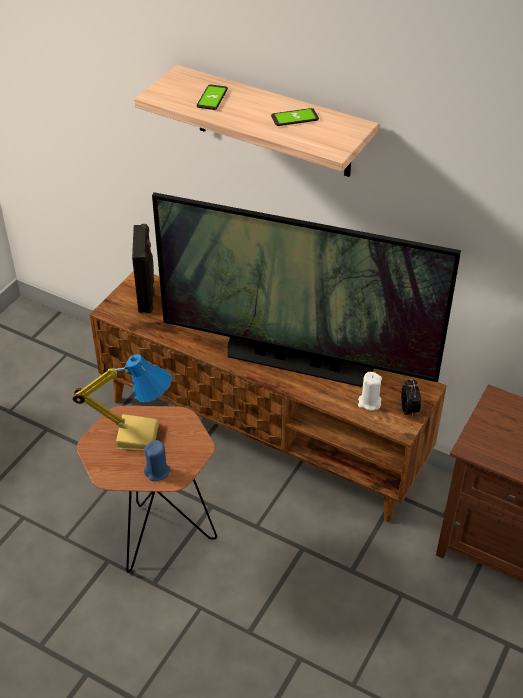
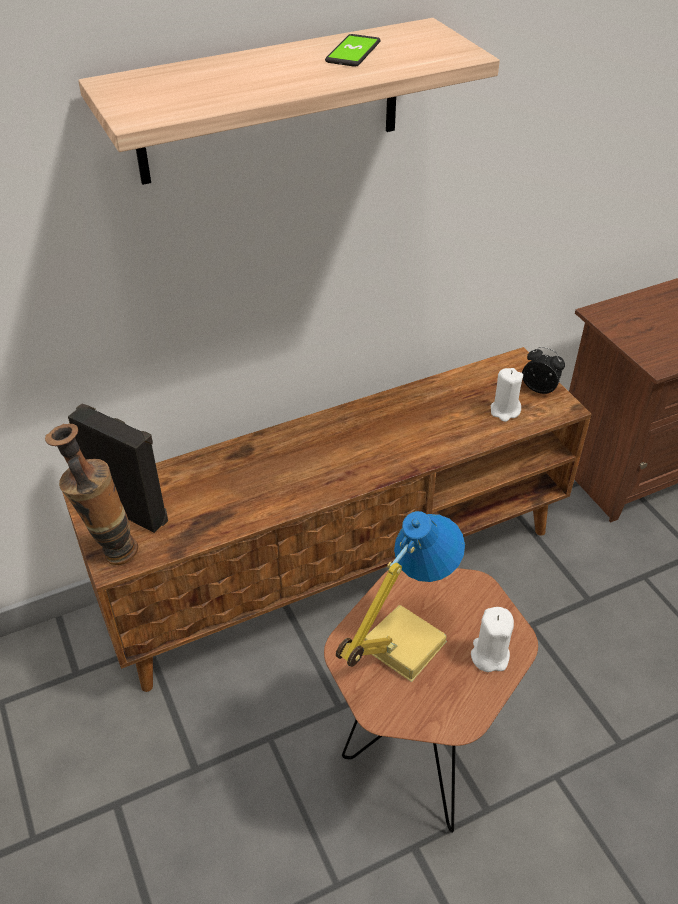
camera: 55 degrees left, 0 degrees up
(114, 305) = (110, 551): none -> vase
(157, 471) = (489, 655): blue candle -> white candle
(212, 98) = (216, 83): phone -> none
(297, 361) = (390, 432): television -> none

